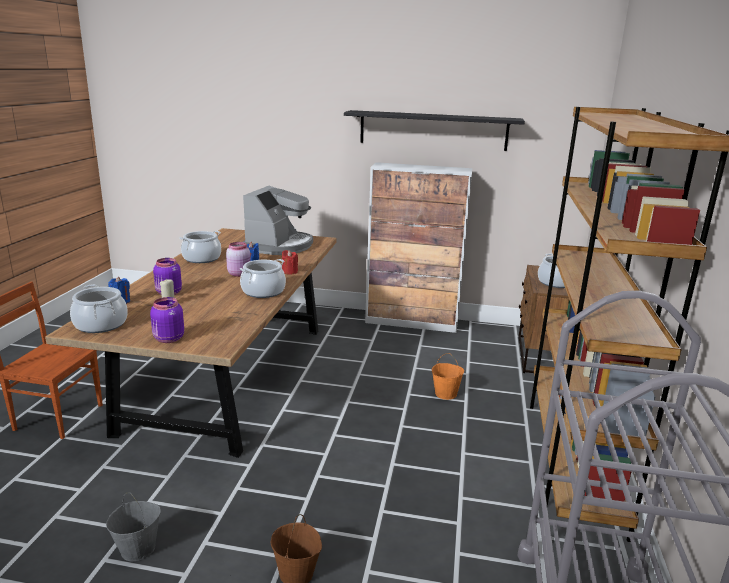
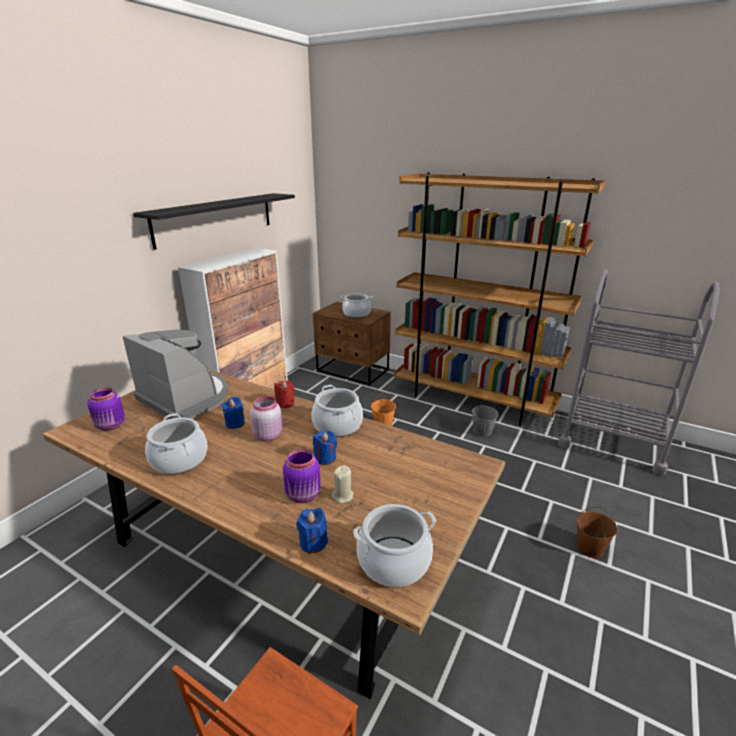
camera: 70 degrees left, 5 degrees up
(138, 548) = (573, 658): grey bucket -> grey bucket (482, 431)
(168, 339) = (454, 499): purple jar -> purple jar (111, 426)
(215, 293) = (325, 458): none -> blue candle

